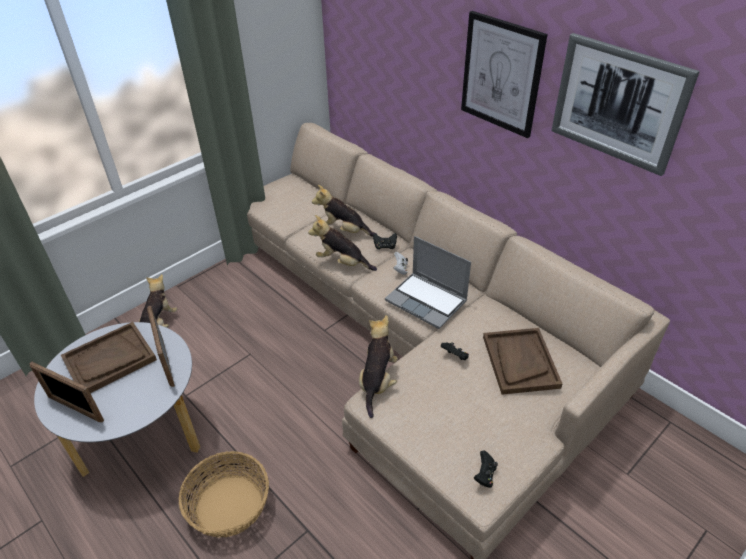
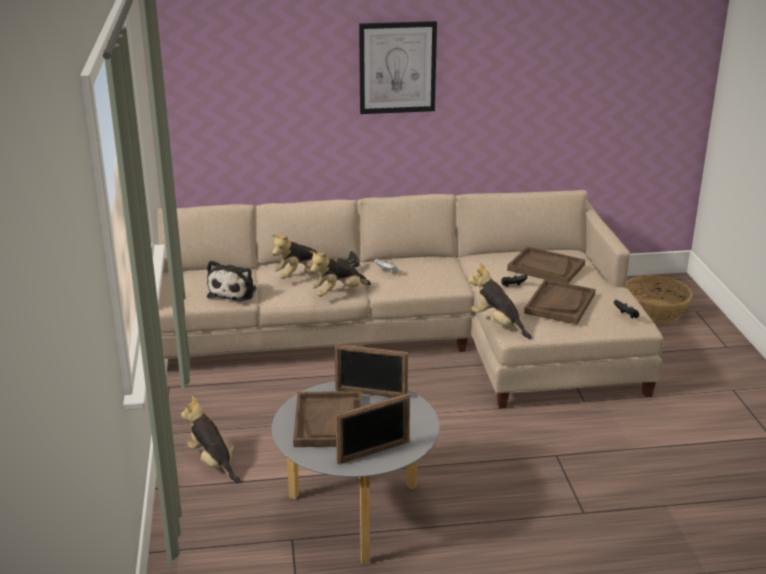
camera: 55 degrees left, 15 degrees down
(230, 505) = (494, 485): basket -> basket (654, 311)
(293, 215) = (234, 292): none -> plush toy
(427, 301) = (440, 276): laptop -> none
(454, 407) = (559, 304): none -> brown tray
(618, 103) = (505, 52): picture -> none

